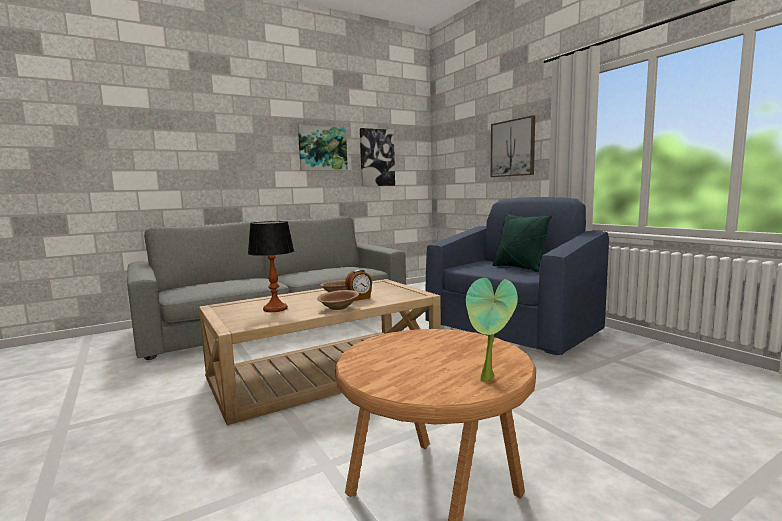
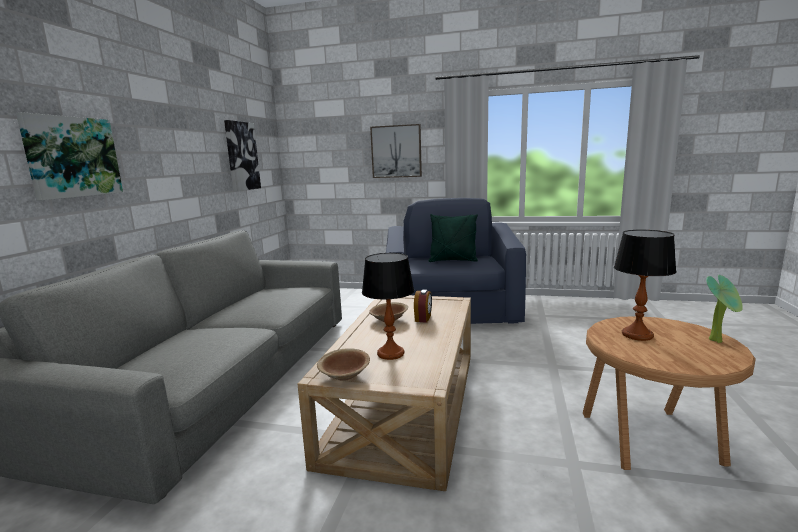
camera: 45 degrees left, 5 degrees up
(322, 148) = (193, 146): picture -> picture (72, 157)
(338, 307) = (442, 332): brown bowl -> brown bowl (344, 375)
(428, 346) = (637, 334): none -> table lamp

